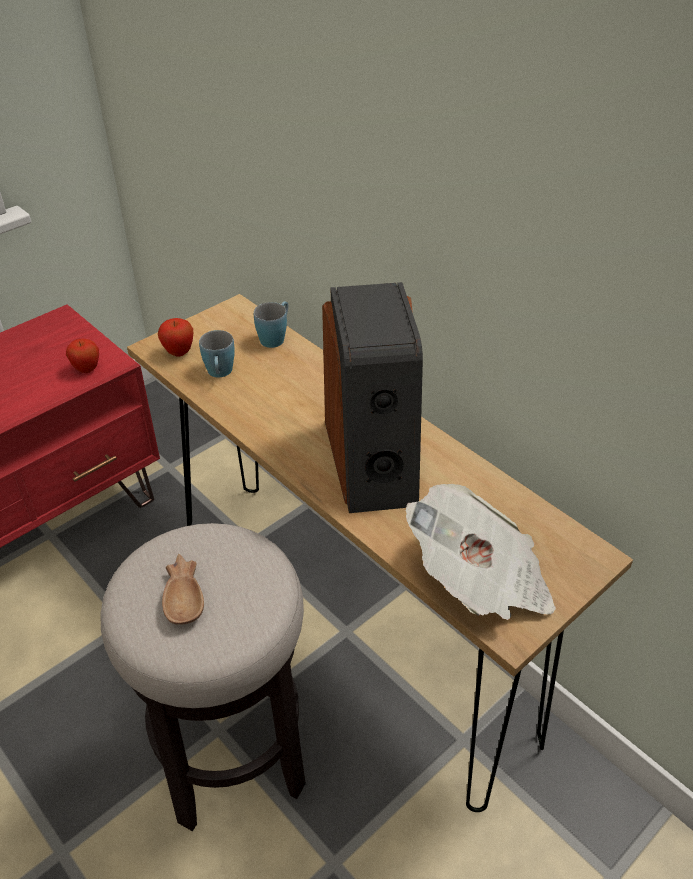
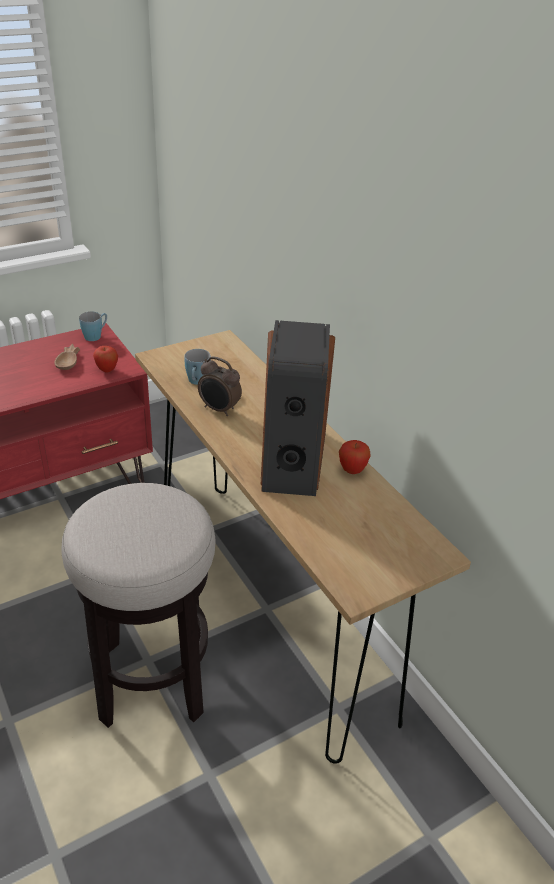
camera: 10 degrees right, 5 degrees down
(179, 352) = (171, 363): apple -> apple (352, 470)
(185, 594) = (126, 525): brown bowl -> brown bowl (69, 361)
(260, 407) = (219, 409): none -> alarm clock
(275, 337) = (247, 363): blue mug -> blue mug (96, 335)
(479, 580) = (344, 553): newspaper -> none

